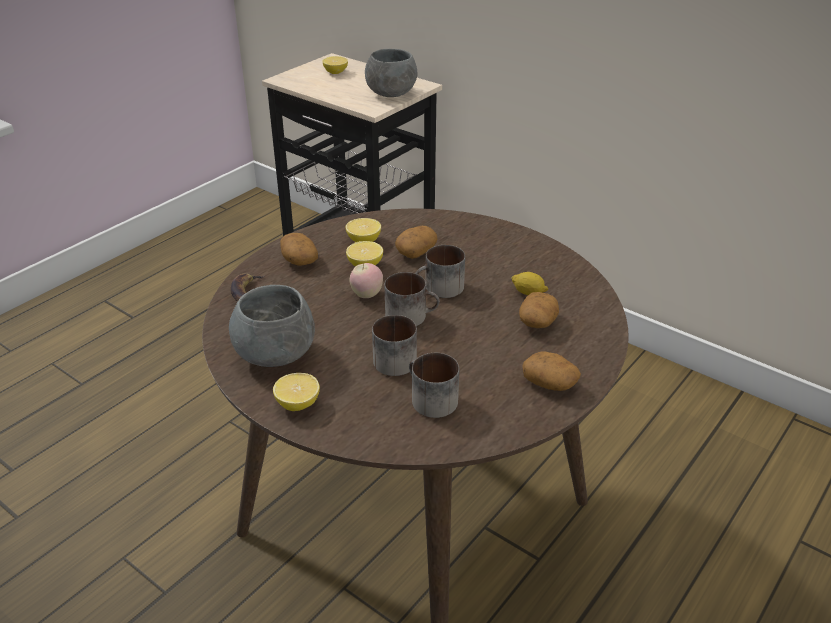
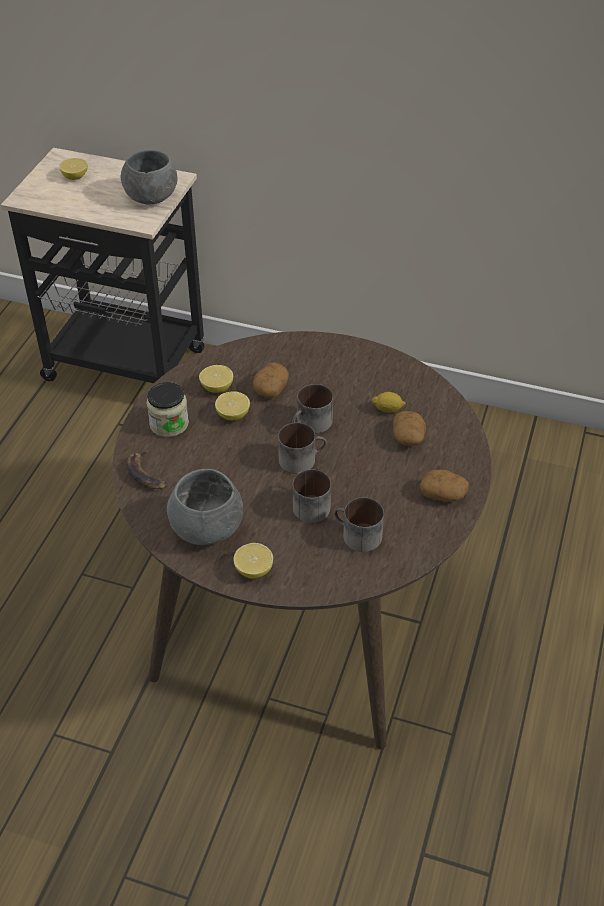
camera: 20 degrees left, 10 degrees up
(299, 260) = (169, 424): potato -> jar
(367, 295) = (252, 446): apple -> none

